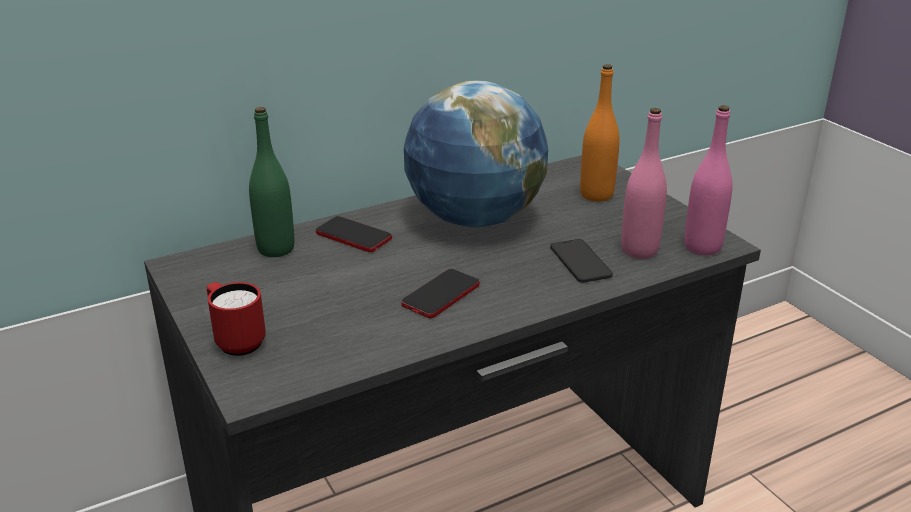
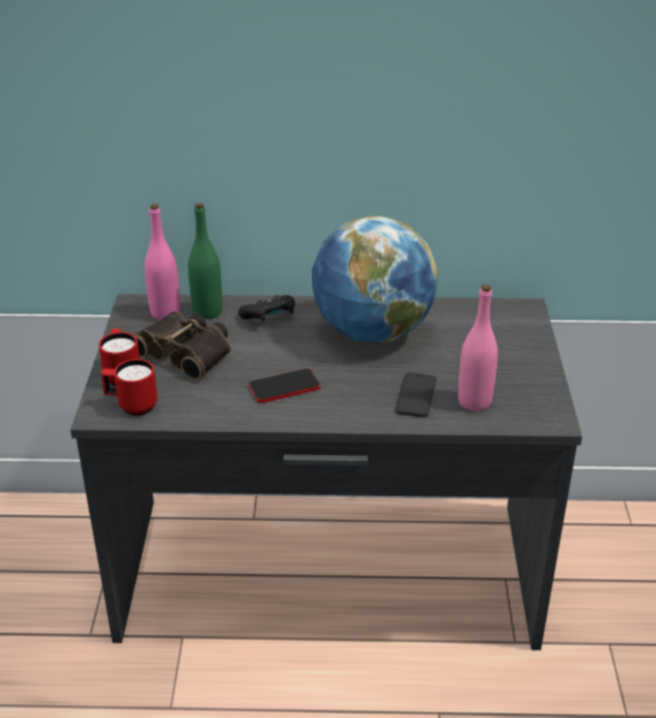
camera: 30 degrees right, 5 degrees up
(283, 370) = (132, 406): none -> red mug
(293, 294) = (187, 352): none -> binoculars
(353, 236) = (270, 318): phone -> black game controller
(596, 195) = (496, 341): orange bottle -> none
(702, 247) = (531, 417): pink bottle -> pink bottle (165, 313)

